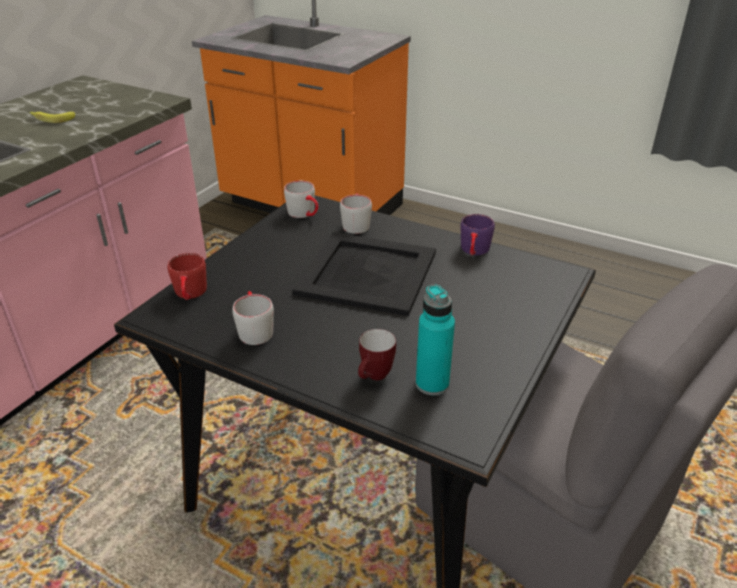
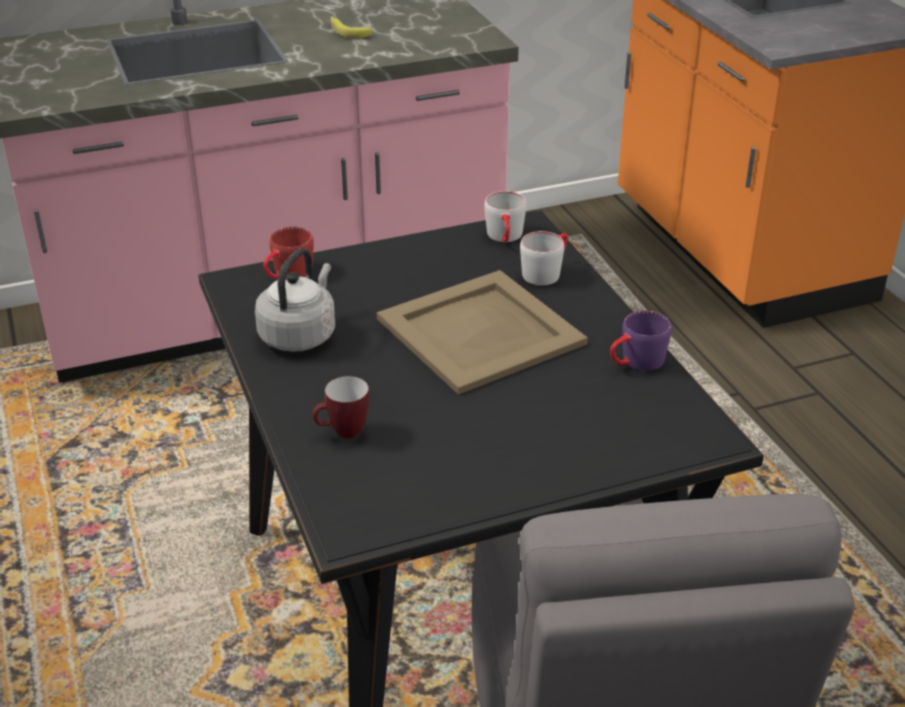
camera: 40 degrees right, 0 degrees up
(254, 329) = (300, 335): grey mug -> grey kettle
(368, 272) = (482, 331): black tray -> beige tray
(432, 384) = (386, 468): turquoise bottle -> none

